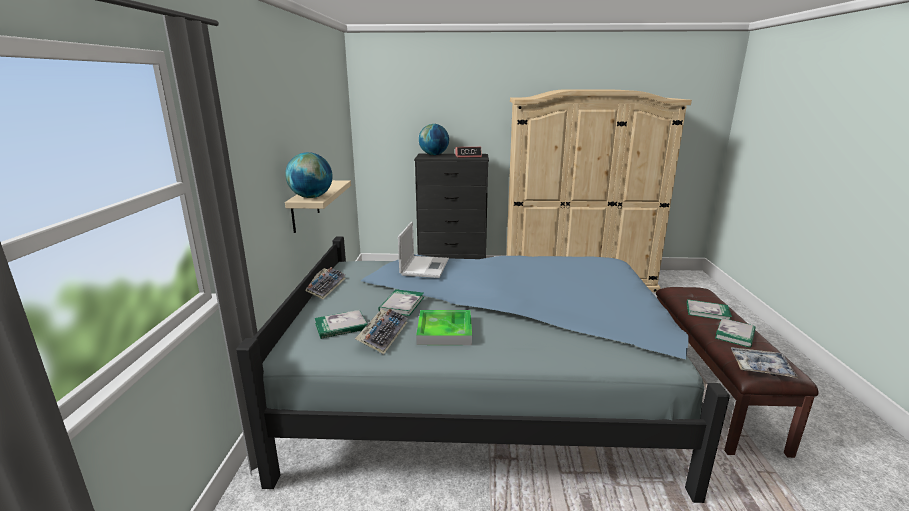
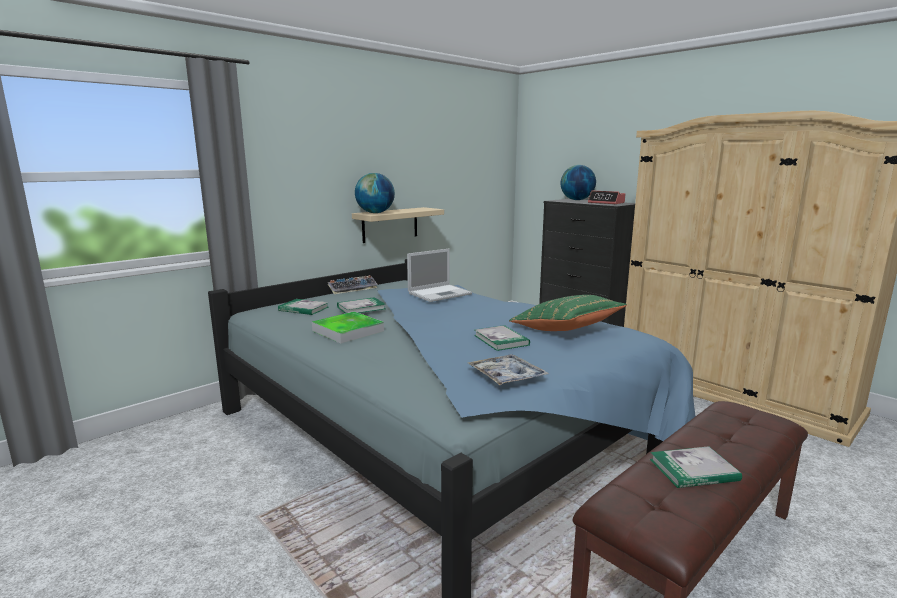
camera: 45 degrees right, 5 degrees down
(383, 335) = (310, 320): keyboard -> none
(573, 270) = (566, 330): none -> green pillow
(707, 312) = (718, 439): book -> book (501, 340)
(761, 367) = (634, 506): tray -> tray (506, 376)

